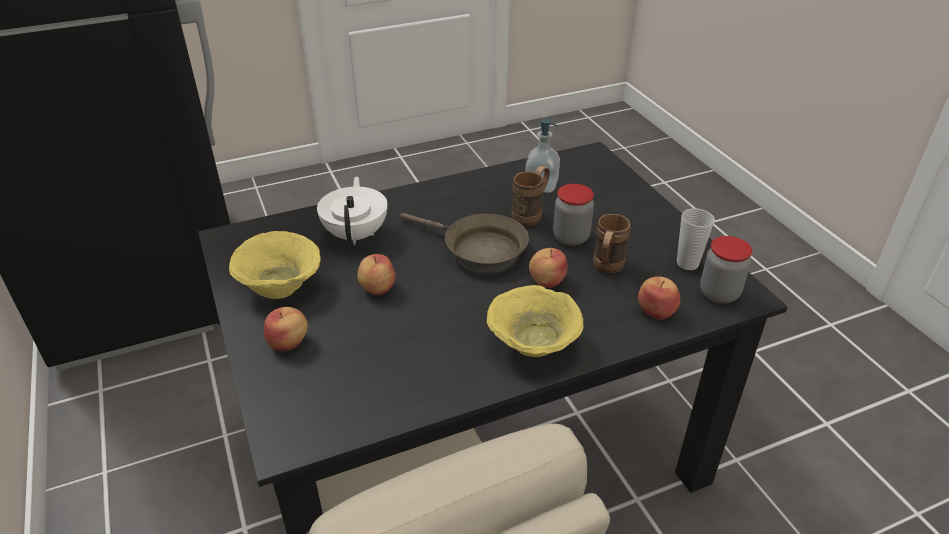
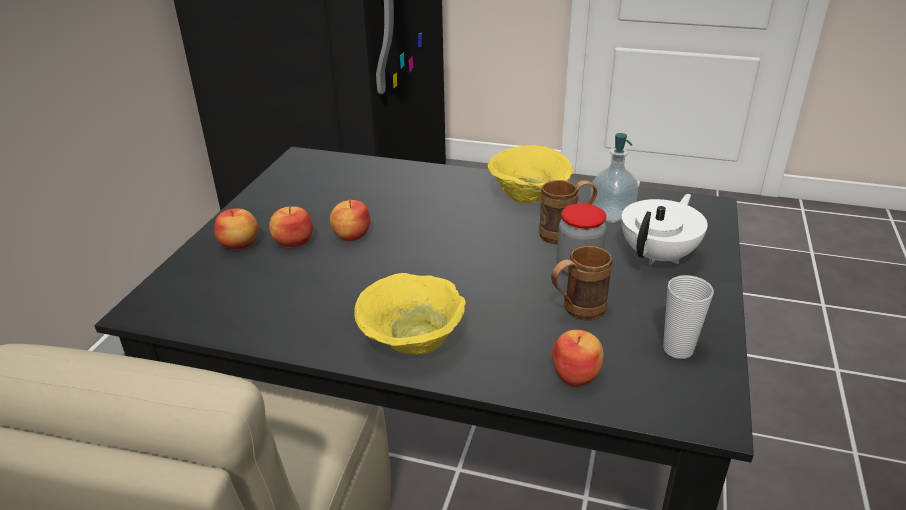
camera: 40 degrees right, 5 degrees down
(282, 285) = (291, 204): yellow bowl -> yellow bowl (530, 195)
(356, 234) = (393, 190): white teapot -> white teapot (659, 255)
(478, 249) = (475, 242): brown frying pan -> none
(547, 281) = (500, 295): apple -> apple (293, 241)
(719, 293) = (676, 396): jar -> none

